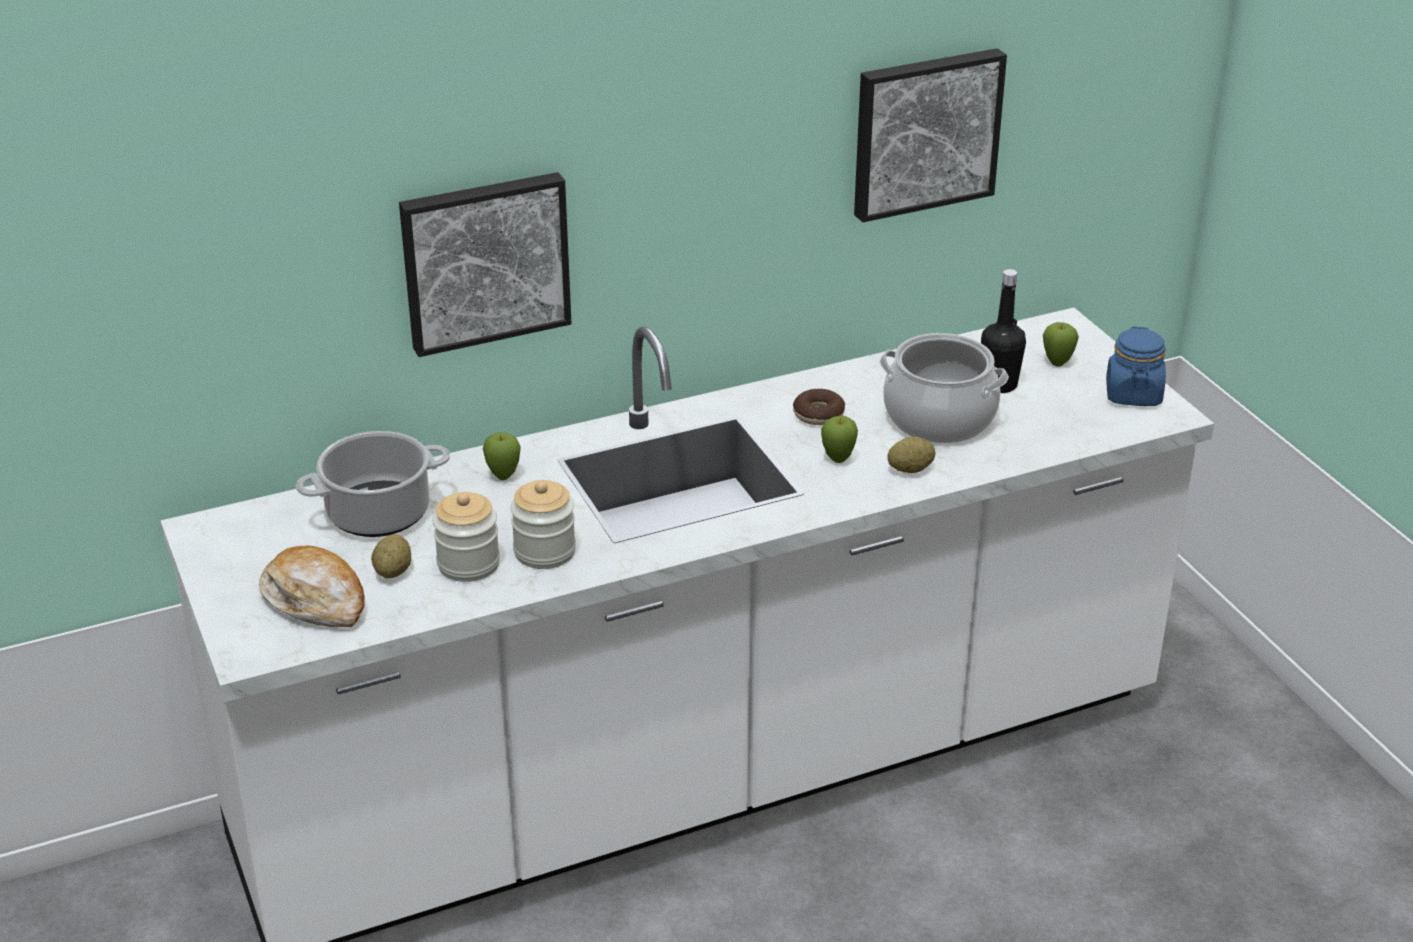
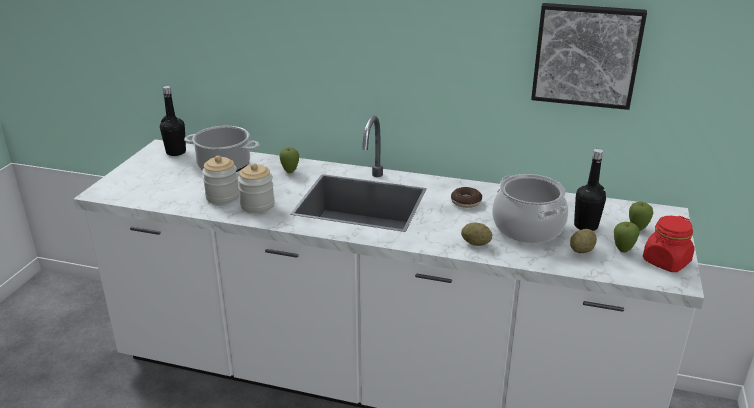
camera: 40 degrees right, 5 degrees down
(249, 526) = (176, 152): none -> black bottle
(316, 600) = (151, 185): bread -> none
(393, 571) = (193, 187): potato -> potato (581, 250)
(484, 260) = (310, 57): picture -> none
(838, 459) = (445, 224): apple -> apple (623, 250)
(1133, 395) = (666, 262): blue jar -> red jar

